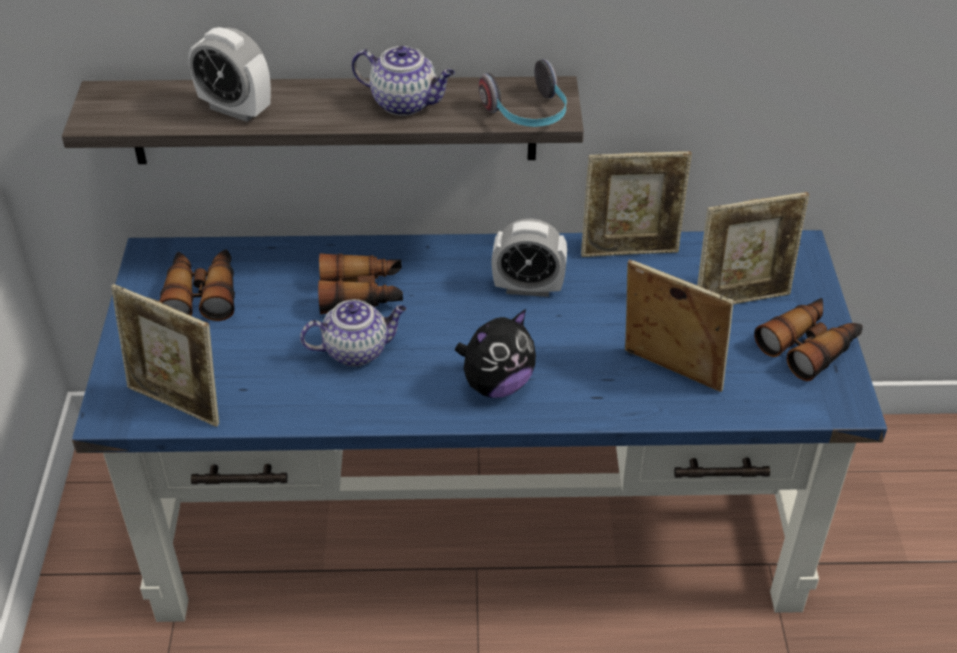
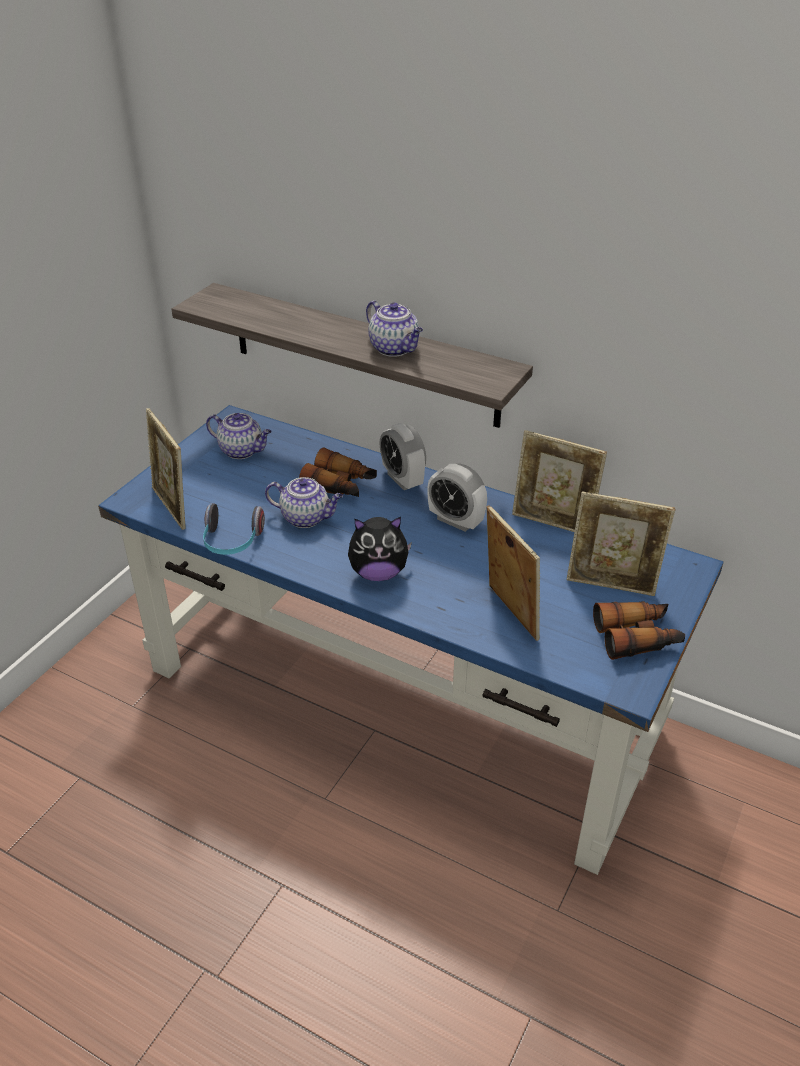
camera: 30 degrees right, 5 degrees down
(201, 294) = (242, 451): binoculars -> teapot
(235, 109) = (284, 322): alarm clock -> alarm clock (402, 479)
(527, 115) = (471, 379): headphones -> headphones (232, 542)

